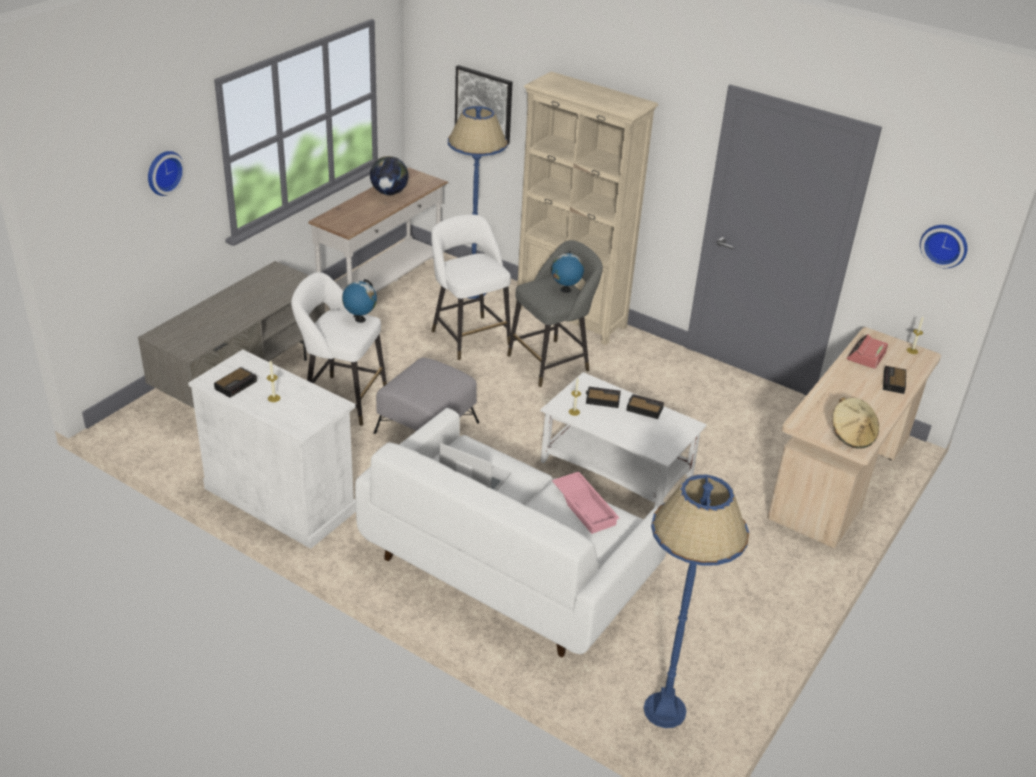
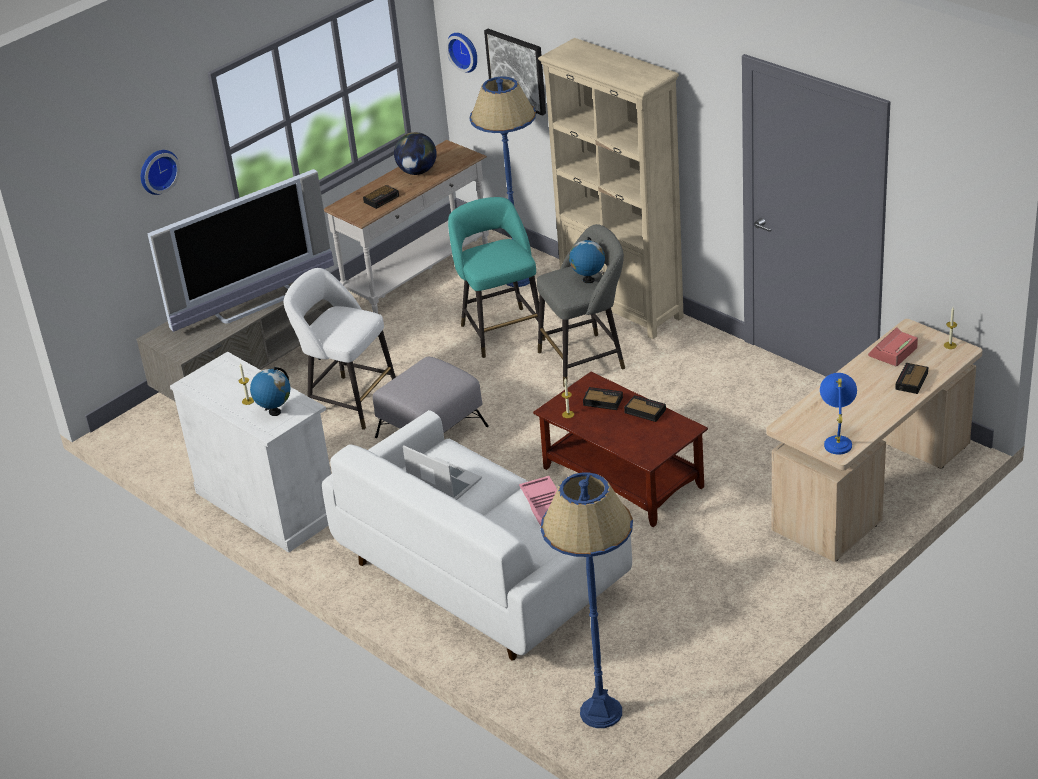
camera: 15 degrees right, 0 degrees up
(236, 384) = (214, 387): alarm clock -> alarm clock (382, 199)
(251, 304) = (254, 302): none -> television
(360, 319) = (359, 317): globe -> globe (274, 412)
(468, 335) = (501, 330): white stool -> turquoise stool
(614, 470) = (621, 477): white coffee table -> brown coffee table
(851, 435) = (837, 439): beige hat -> blue table lamp
(944, 244) = (968, 228): wall clock -> wall clock (464, 51)

